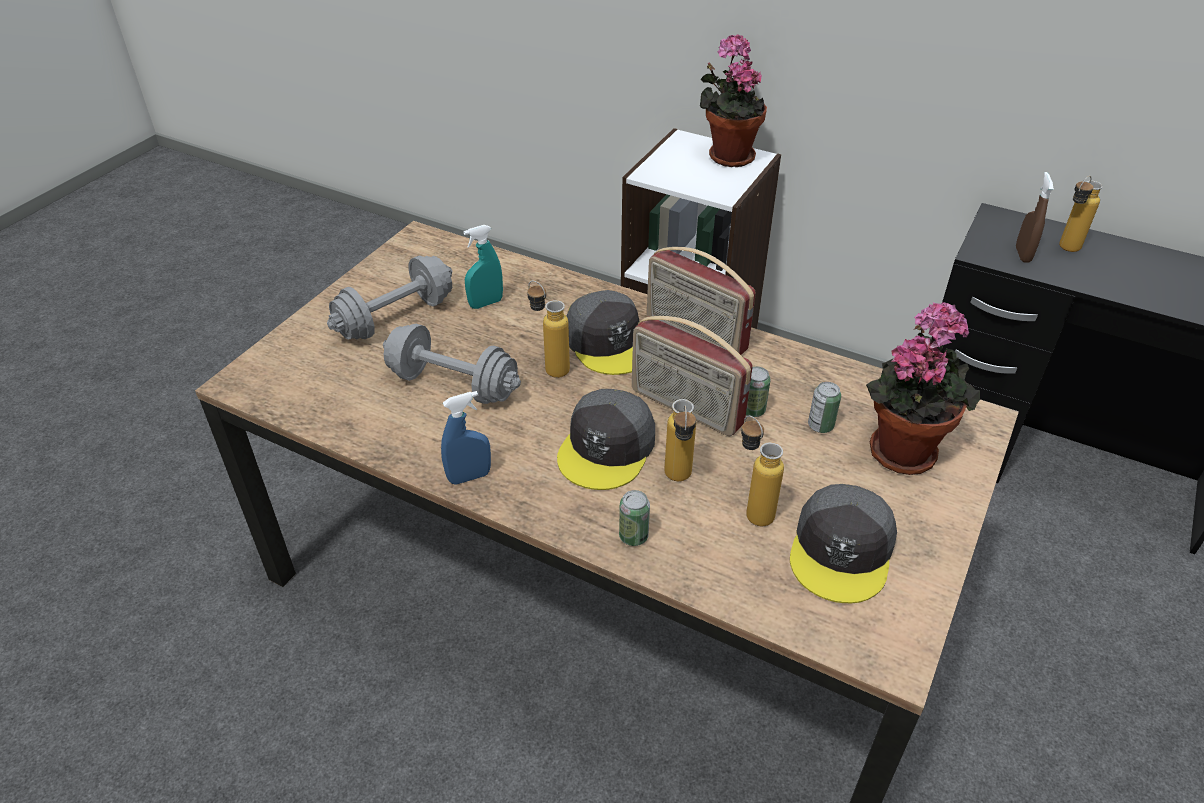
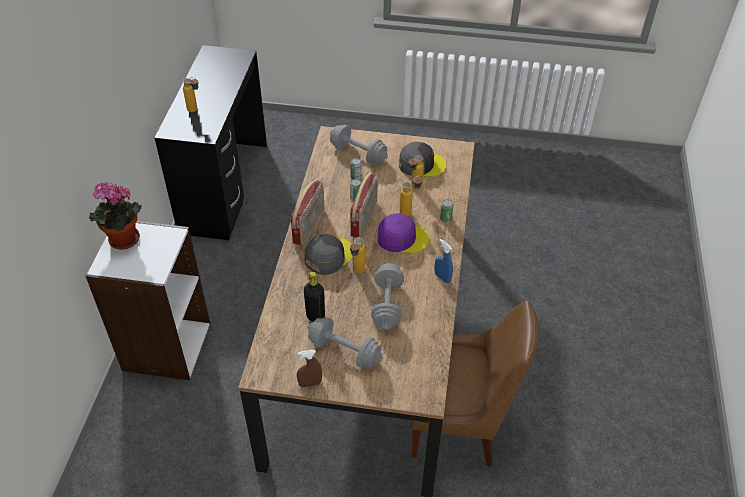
camera: 110 degrees left, 5 degrees up
(362, 665) = (459, 423): none -> brown chair
(486, 303) = (315, 315): turquoise spray bottle -> black bottle
(607, 448) = (402, 238): grey cap -> purple cap
(903, 448) = (358, 154): potted plant -> grey dumbbell
(1022, 254) = (204, 123): brown spray bottle -> brown spray bottle (310, 383)

